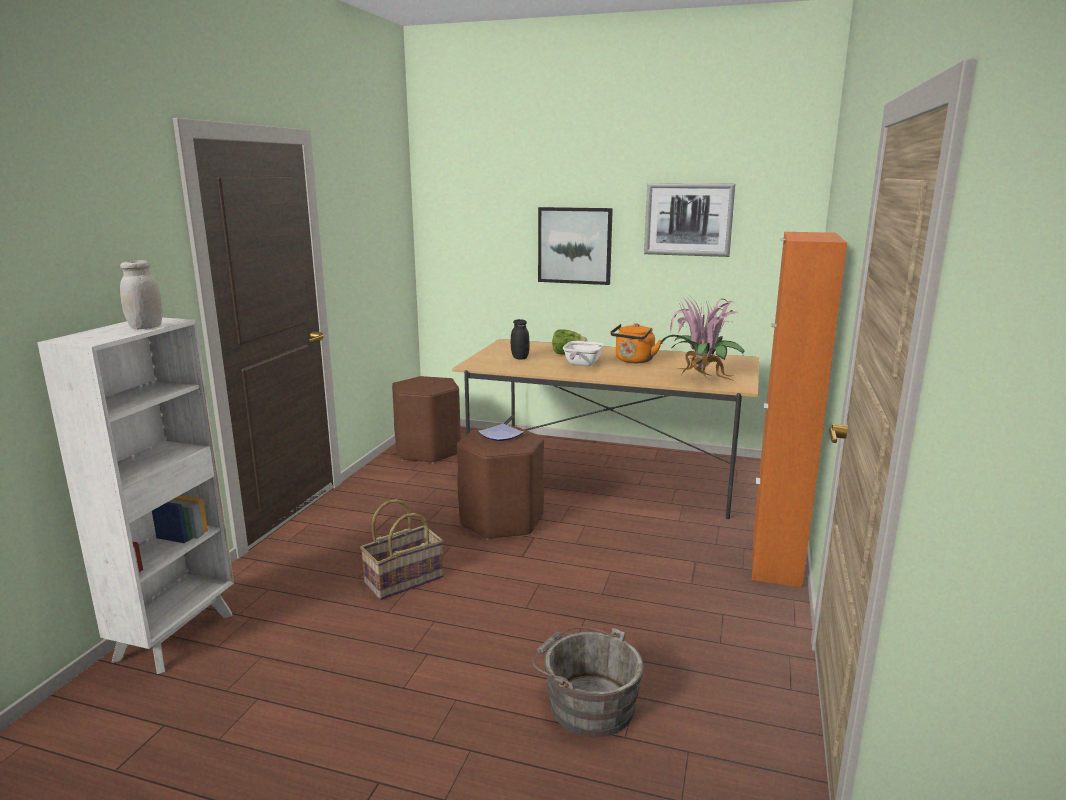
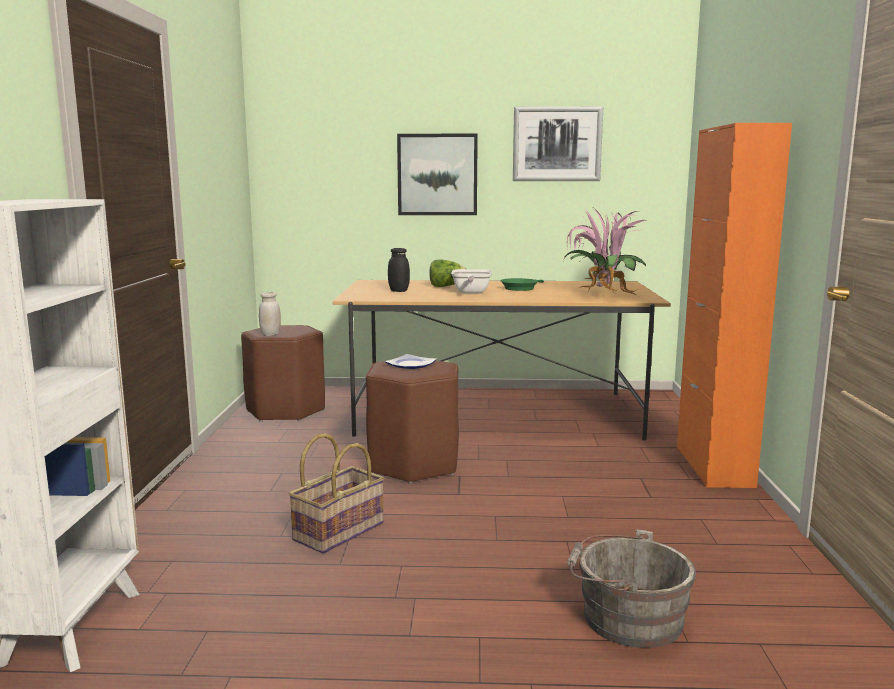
camera: 15 degrees left, 5 degrees down
(146, 327) = (50, 200): white jar -> white jar (270, 334)
(633, 361) = (521, 288): orange kettle -> green frying pan

